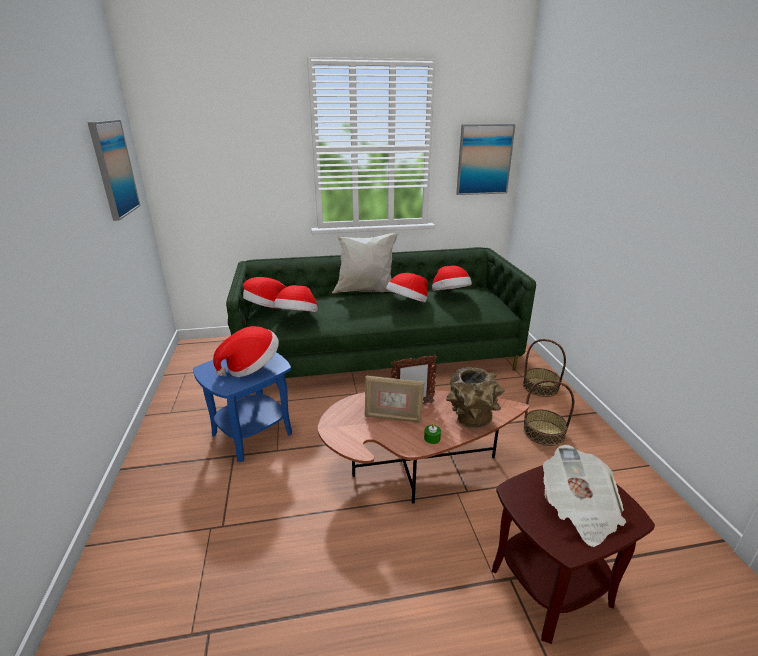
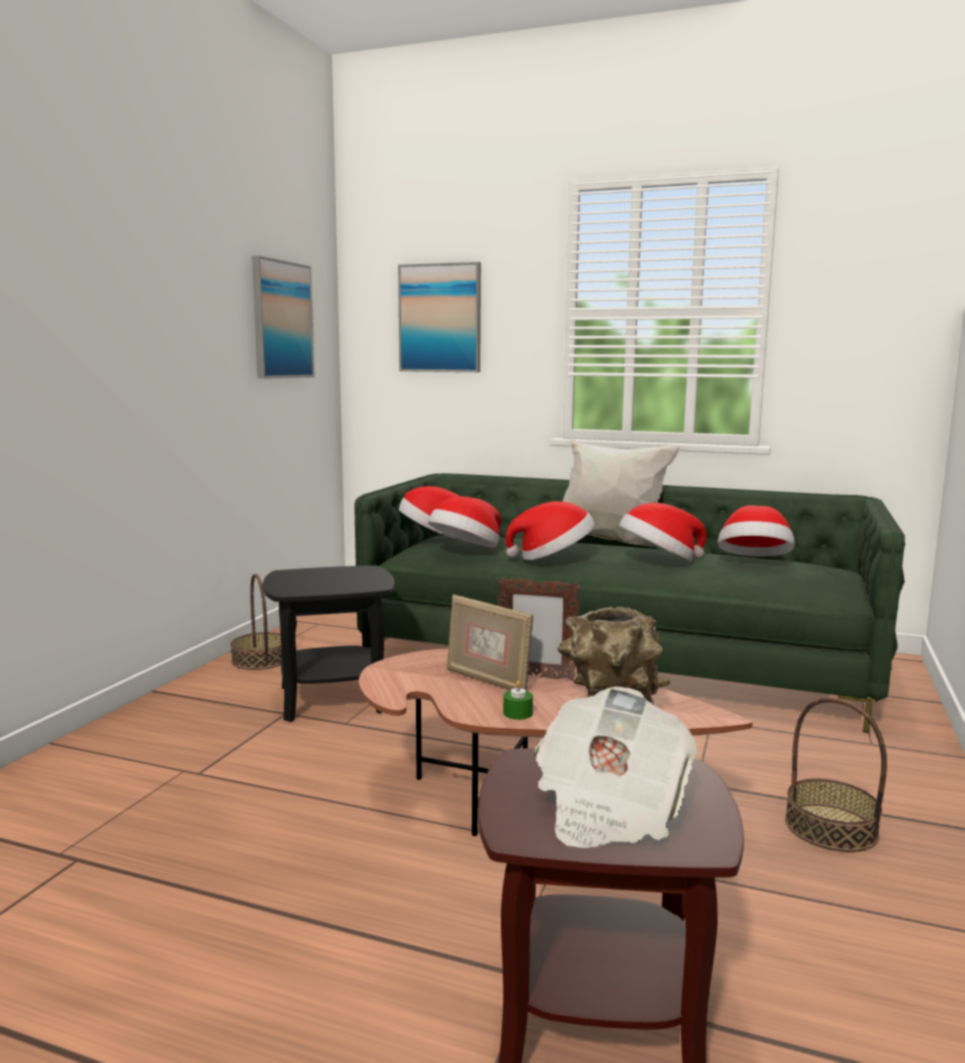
camera: 30 degrees right, 15 degrees down
(251, 367) = (340, 581): hat -> hat (552, 558)
(252, 433) = (332, 698): blue side table -> black side table
(484, 159) = (878, 333): picture -> picture (440, 318)
(540, 387) = (900, 767): basket -> basket (261, 660)

